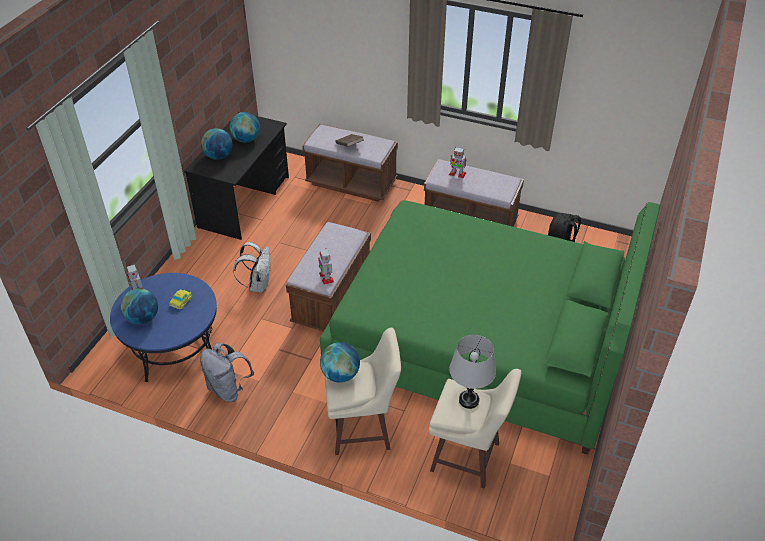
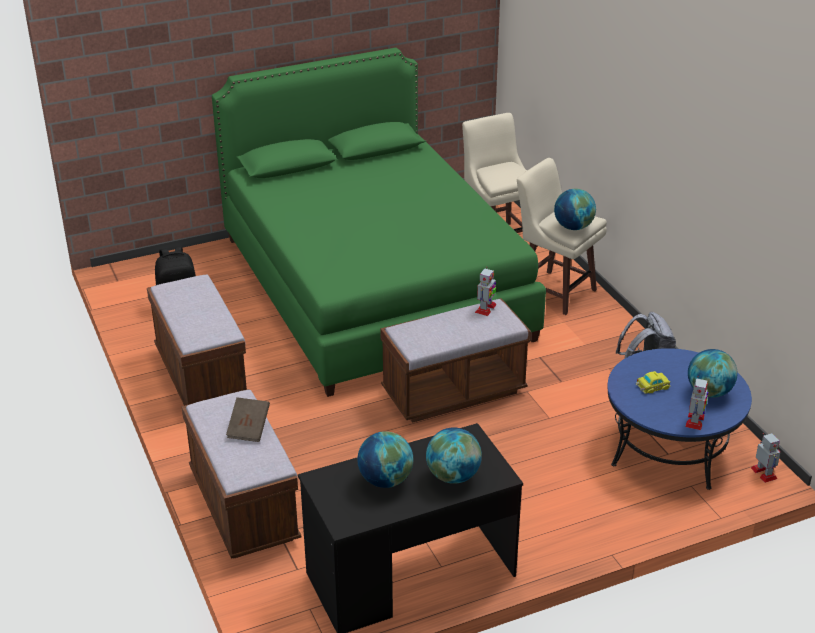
camera: 135 degrees left, 10 degrees down
(258, 284) = (515, 453): white backpack -> none
(457, 174) = (200, 323): toy robot -> toy robot (764, 473)
(469, 400) = (496, 172): grey table lamp -> none

